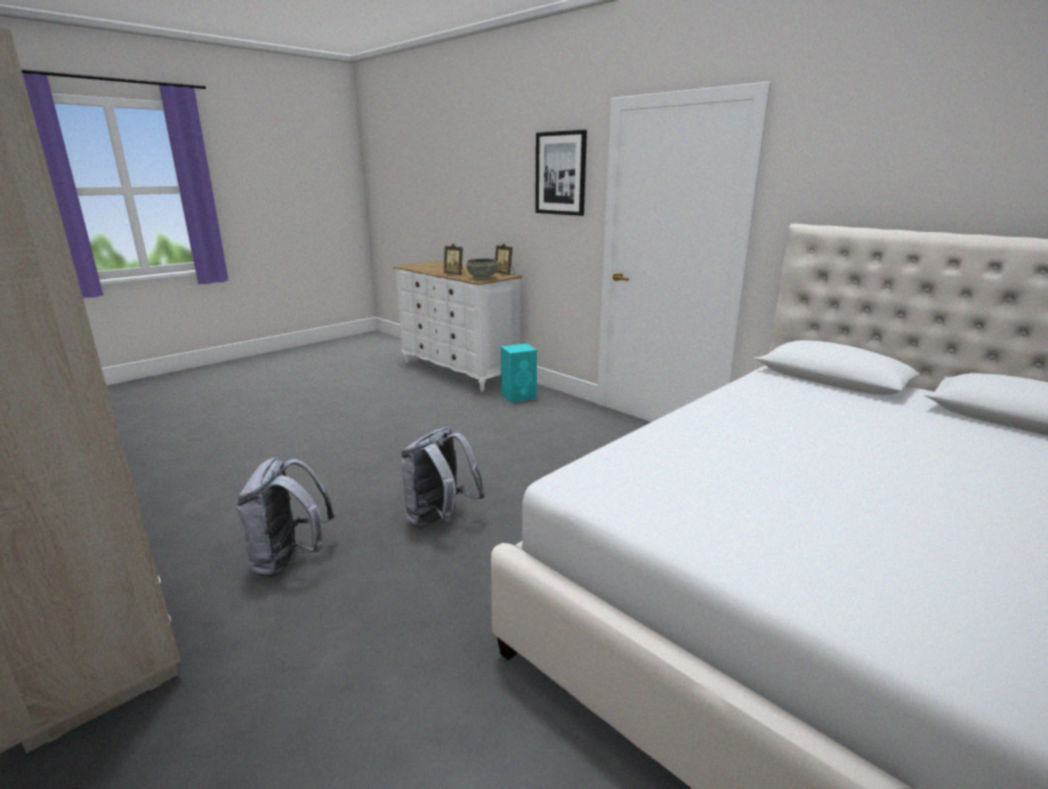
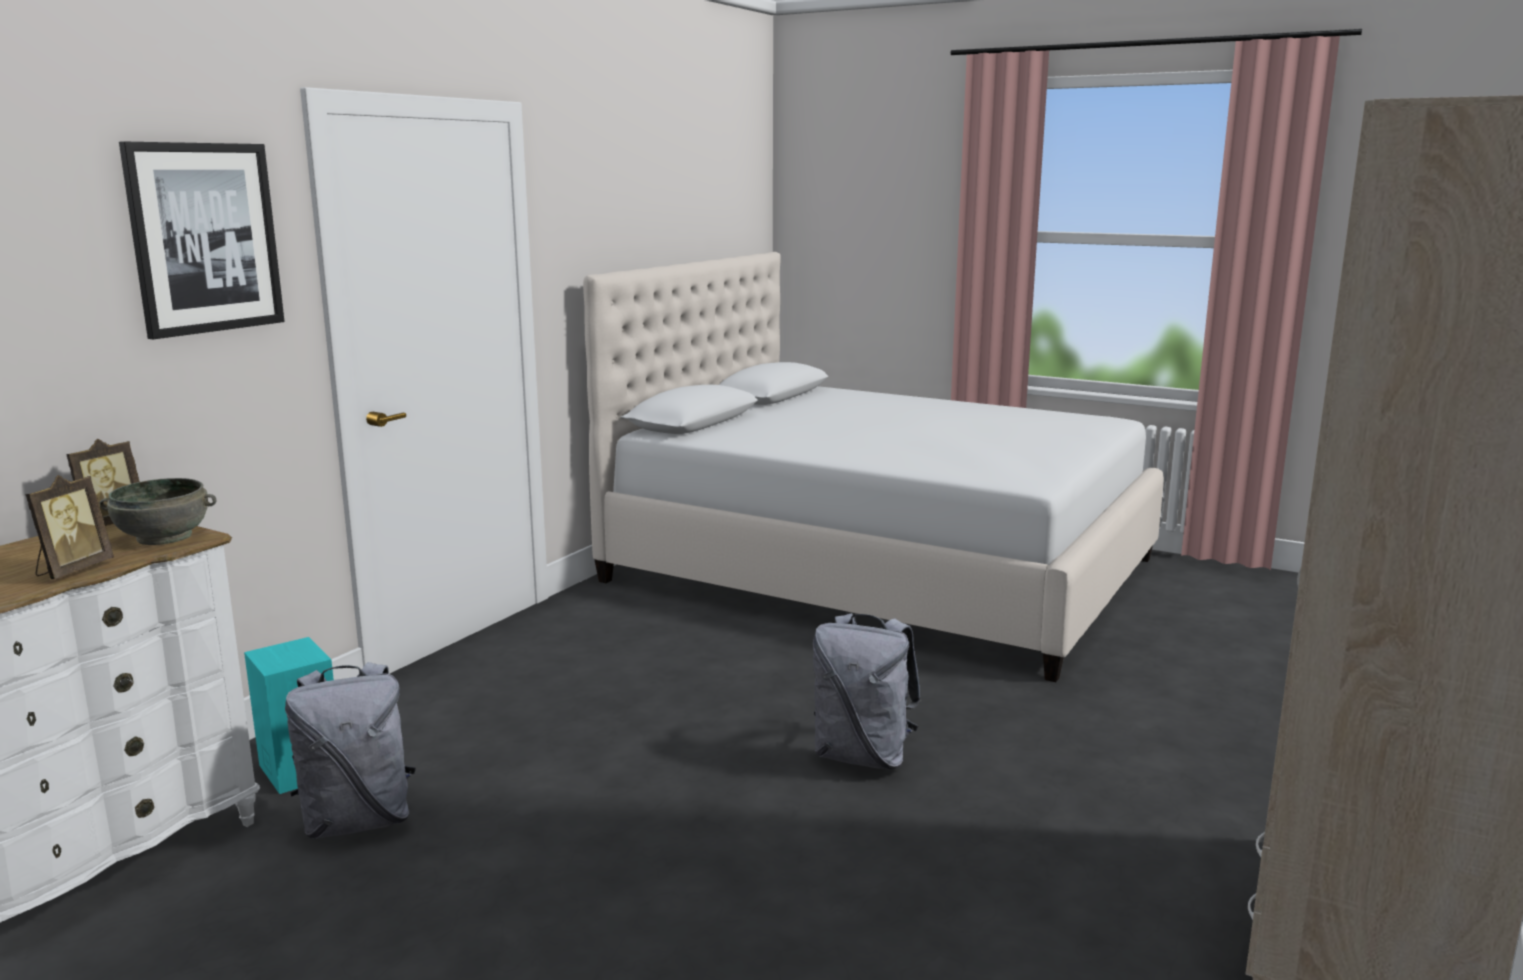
camera: 105 degrees left, 5 degrees down
(289, 560) = (1051, 851): grey backpack -> grey backpack (358, 821)

